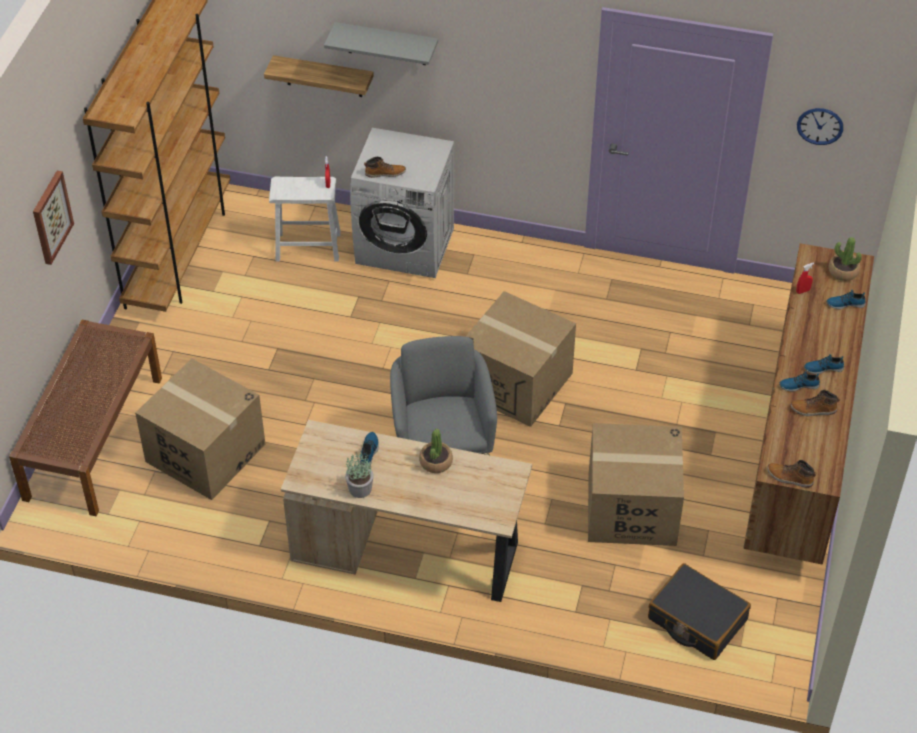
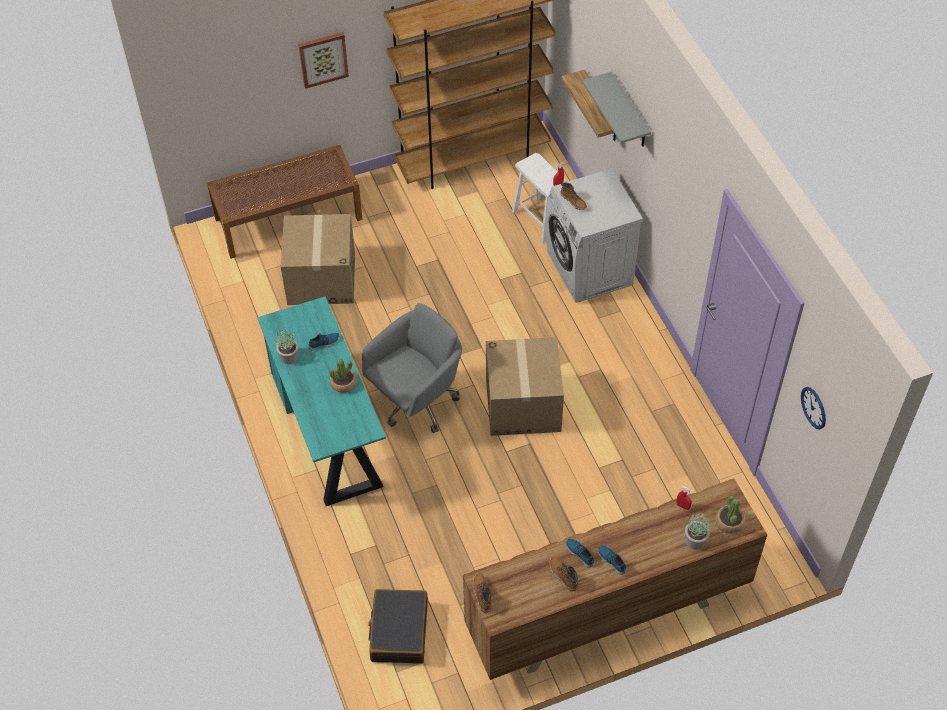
camera: 55 degrees right, 5 degrees up
(409, 551) = (327, 431): beige desk -> turquoise desk
(631, 508) = (466, 537): cardboard box -> none
(845, 303) = (695, 541): shoe -> potted plant

